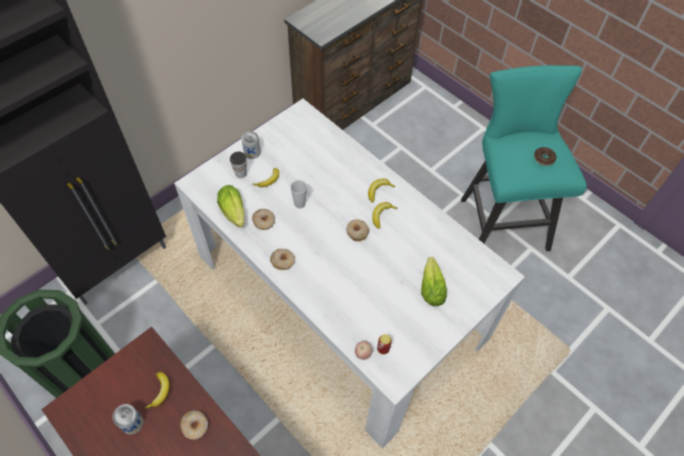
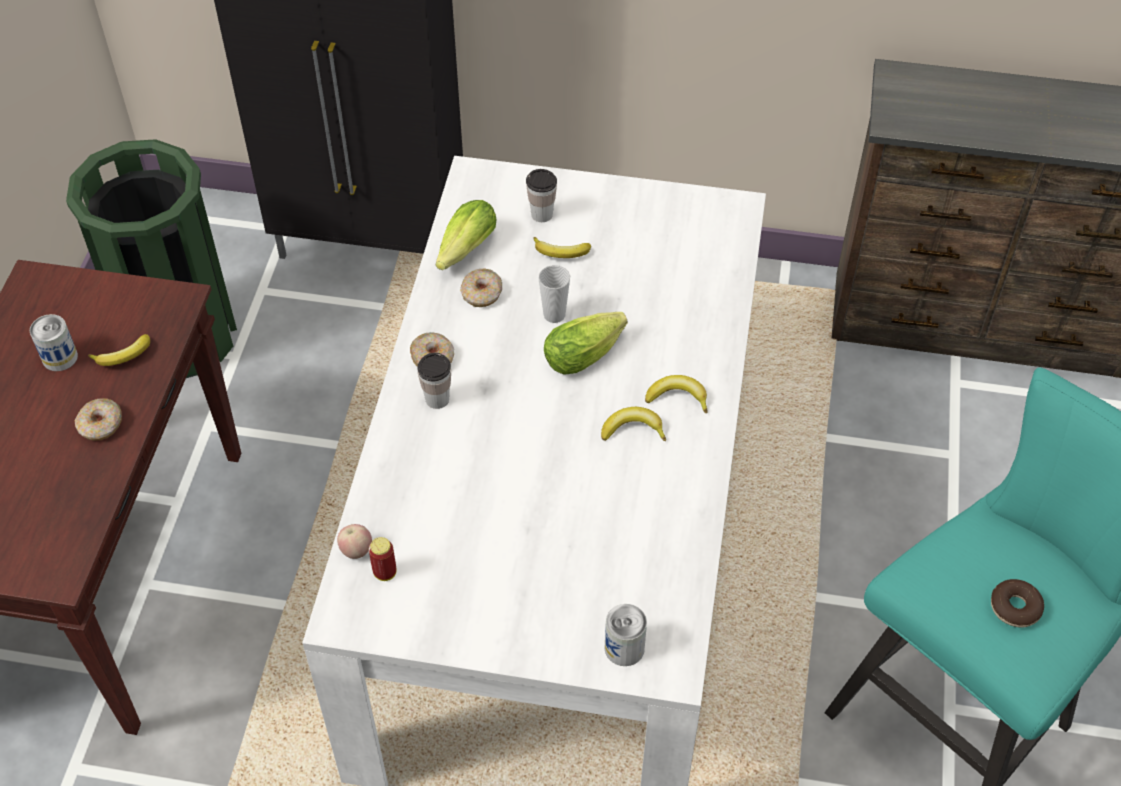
camera: 55 degrees right, 5 degrees down
(252, 152) = (594, 202): can -> can (624, 648)
(307, 273) = (437, 399): none -> cup
(357, 232) = (569, 416): donut -> none
(431, 286) = (556, 574): lettuce -> lettuce (587, 353)

